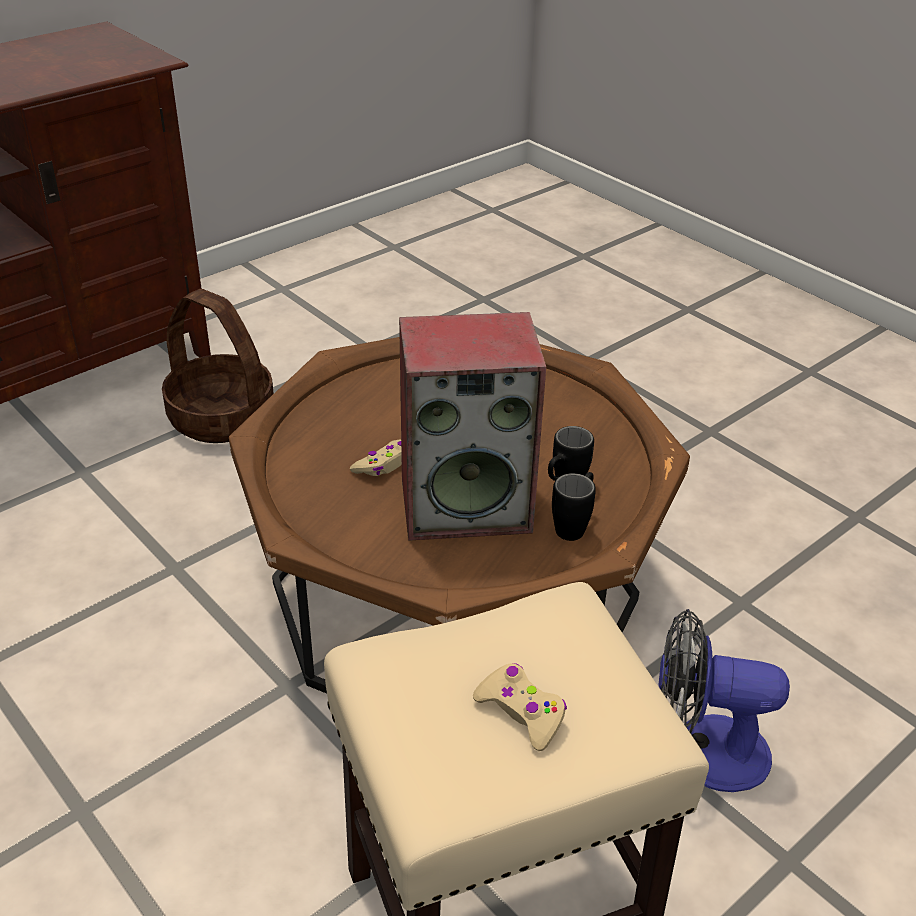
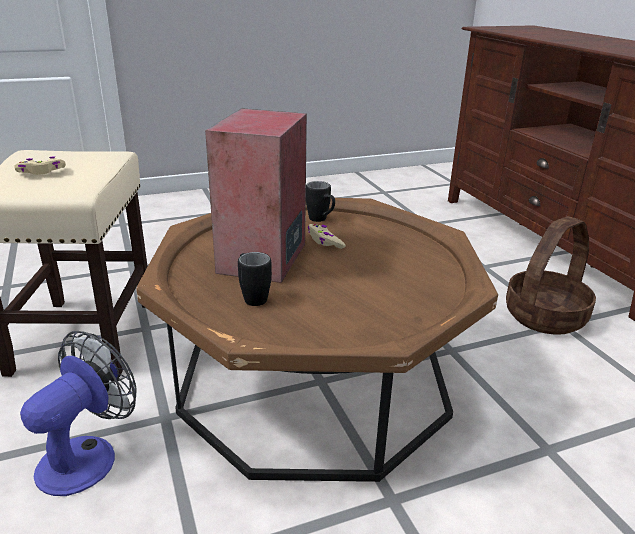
camera: 110 degrees right, 10 degrees down
(574, 525) = (208, 289): black mug -> black mug (321, 220)

